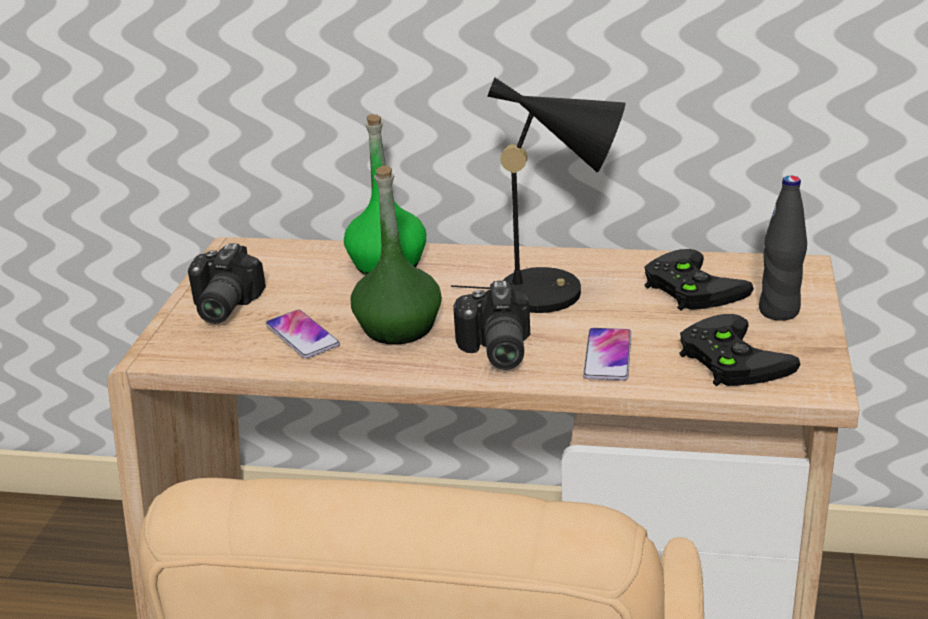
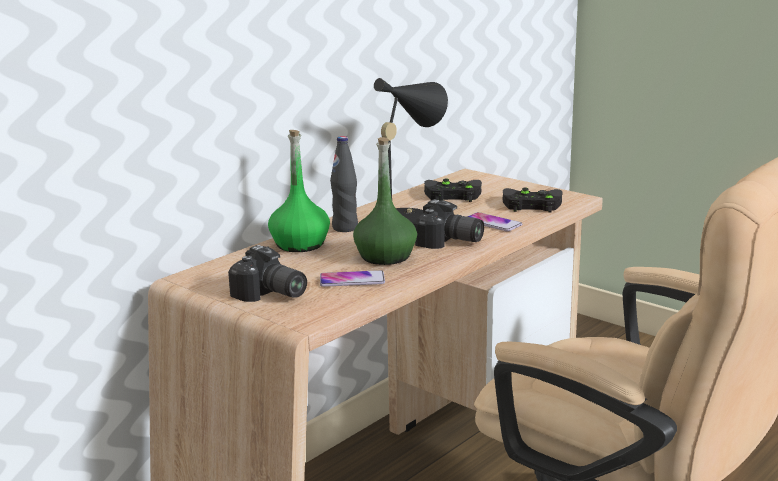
camera: 60 degrees left, 10 degrees down
(779, 311) = (502, 187): black bottle -> black bottle (345, 228)

